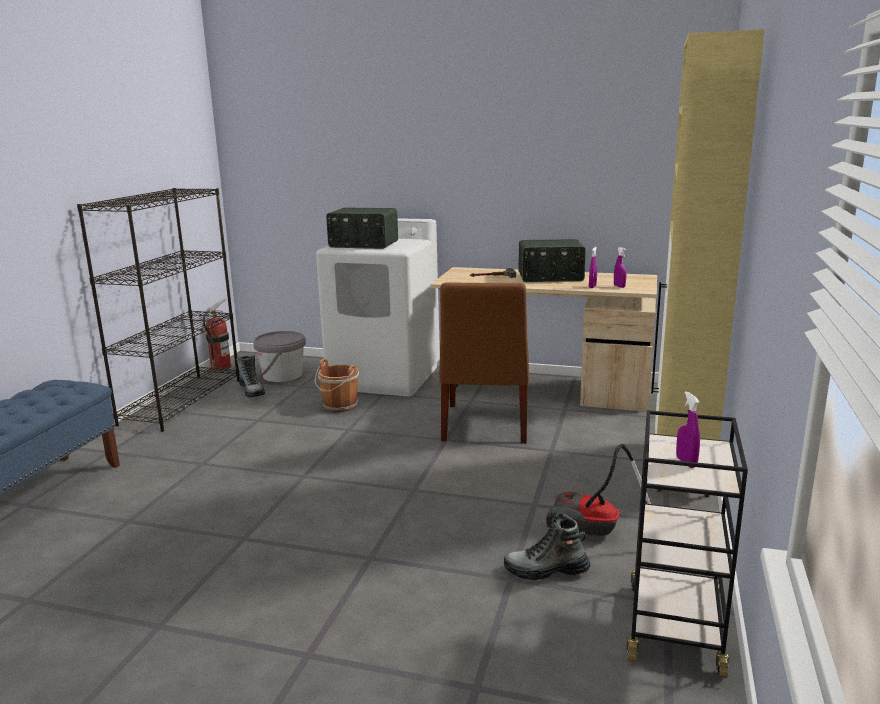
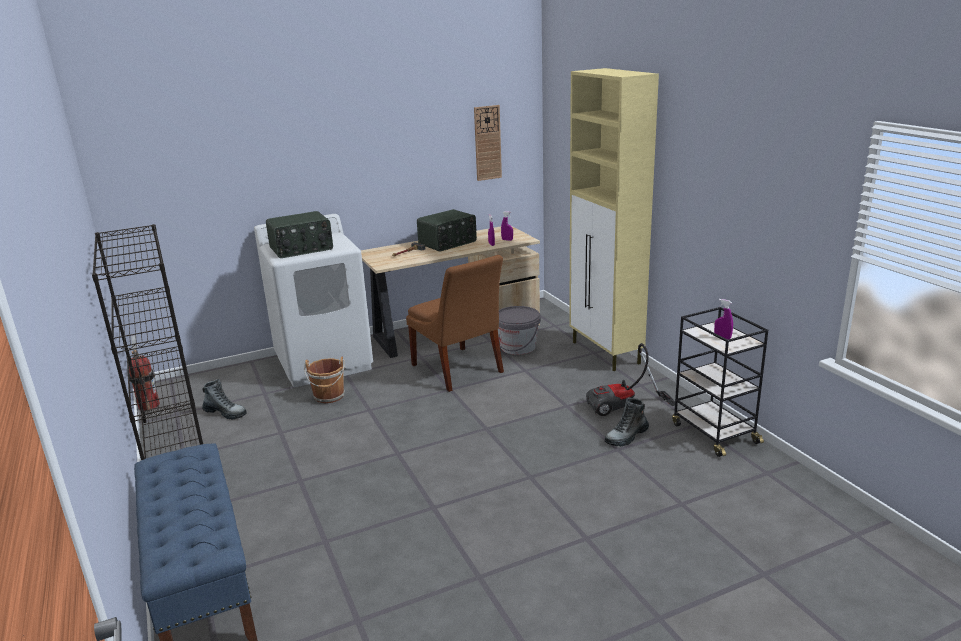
camera: 40 degrees left, 5 degrees up
(282, 375) = (228, 391): grey bucket -> grey bucket (518, 347)
(636, 161) = (487, 143): none -> wall clock

